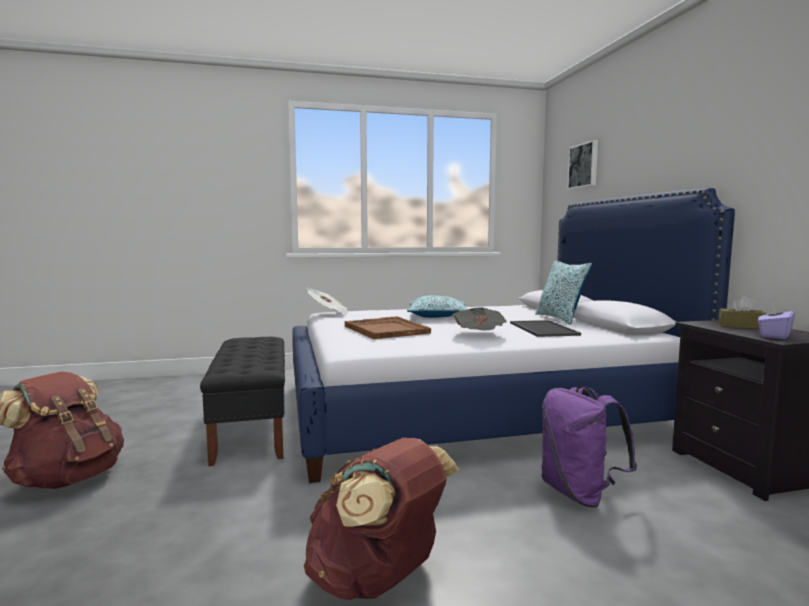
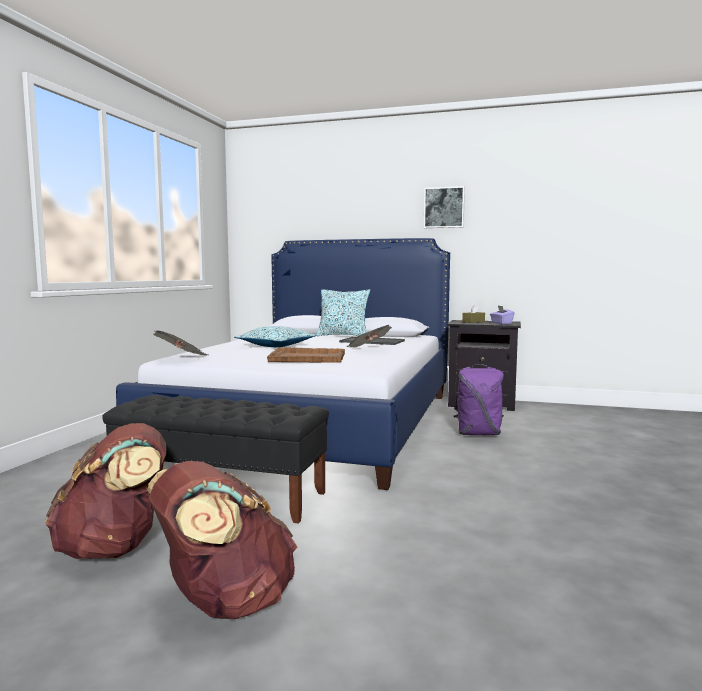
camera: 60 degrees left, 0 degrees up
(377, 580) = (535, 492): brown backpack -> brown backpack (115, 547)
(584, 166) = (292, 209): picture -> picture (444, 207)

